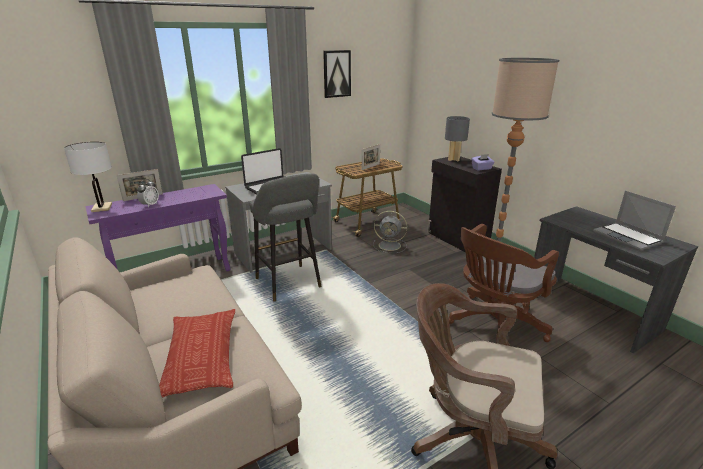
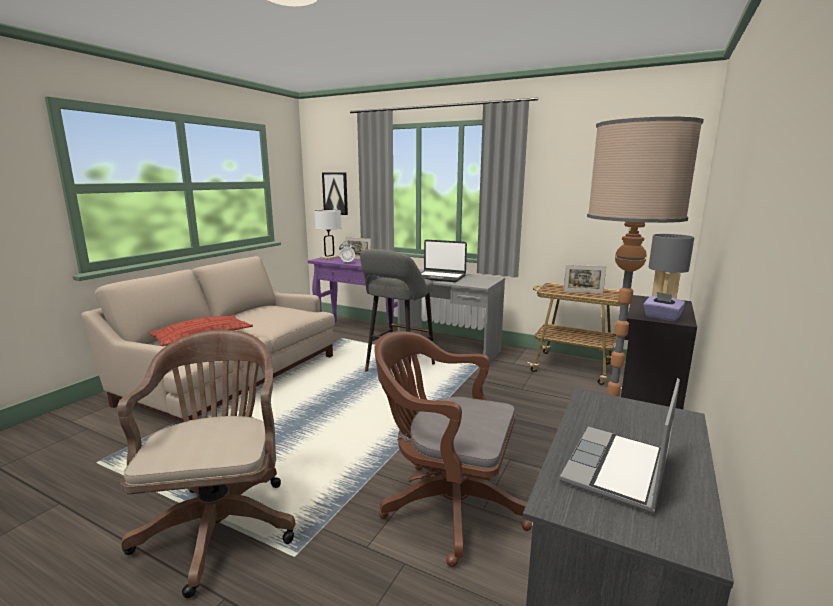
camera: 60 degrees right, 10 degrees down
(336, 74) = (571, 173): picture -> picture (335, 193)
(390, 245) = (543, 393): grey fan -> none

